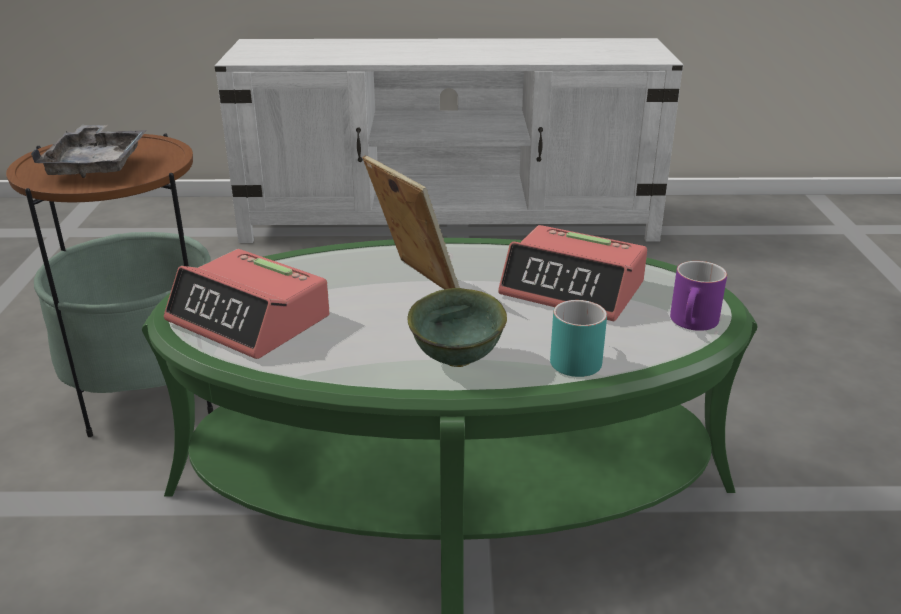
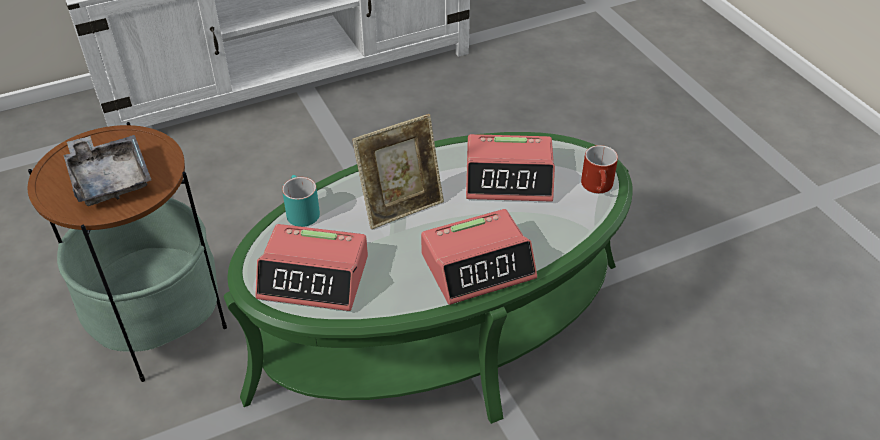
camera: 25 degrees left, 15 degrees up
(413, 283) = (401, 206): picture frame -> picture frame turned 120 degrees clockwise
(459, 360) = (478, 266): green bowl -> alarm clock
(573, 357) = (544, 239): turquoise mug -> turquoise mug (300, 211)
(694, 324) = (599, 187): purple mug -> red mug

